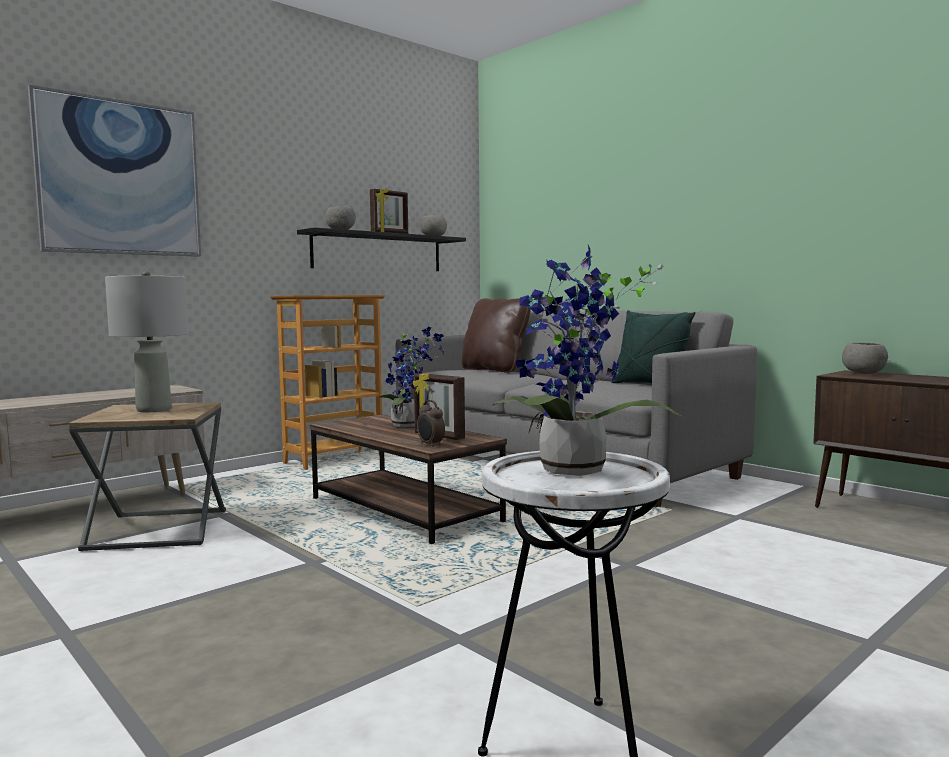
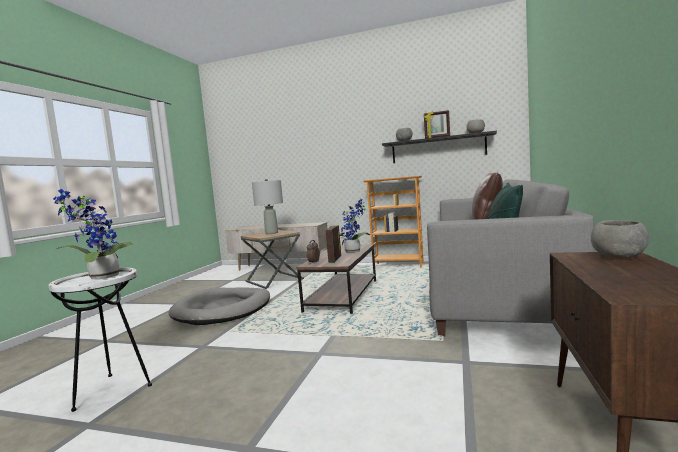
camera: 60 degrees right, 0 degrees up
(120, 178) = (305, 136): picture -> none
(250, 596) = (223, 309): none -> grey dog bed

